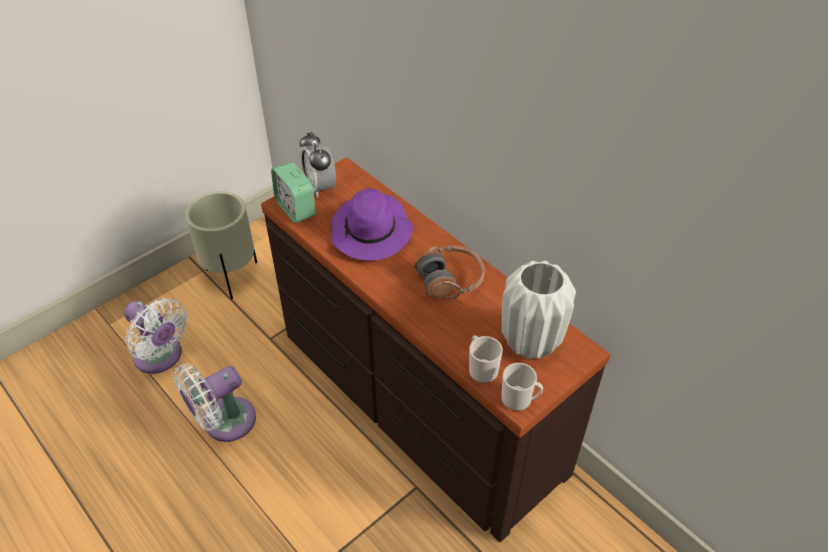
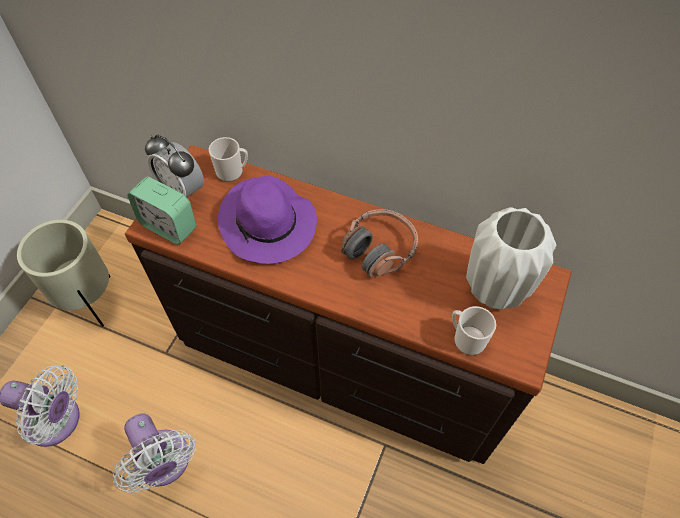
camera: 25 degrees left, 10 degrees up
(224, 422) = (164, 464): white fan -> white fan turned 60 degrees counterclockwise
(519, 400) = (521, 357): mug -> mug (232, 171)

